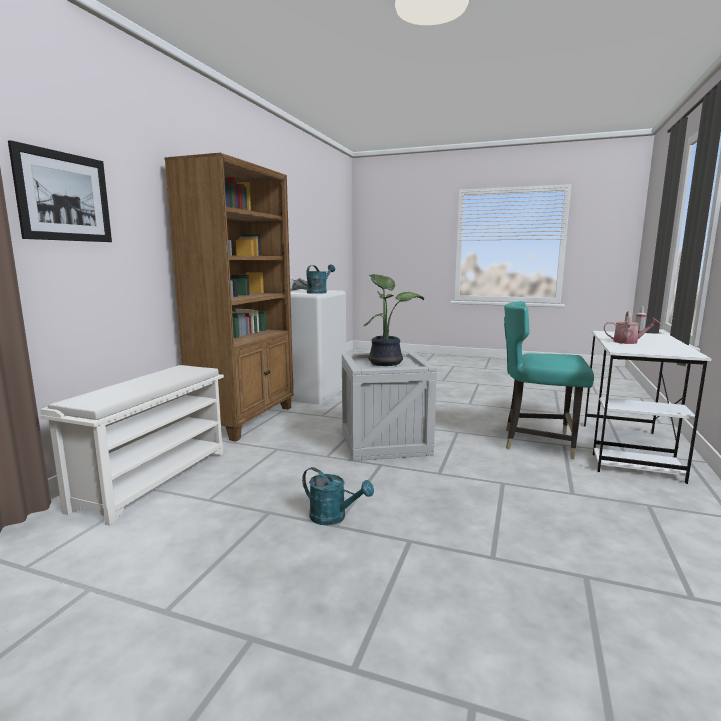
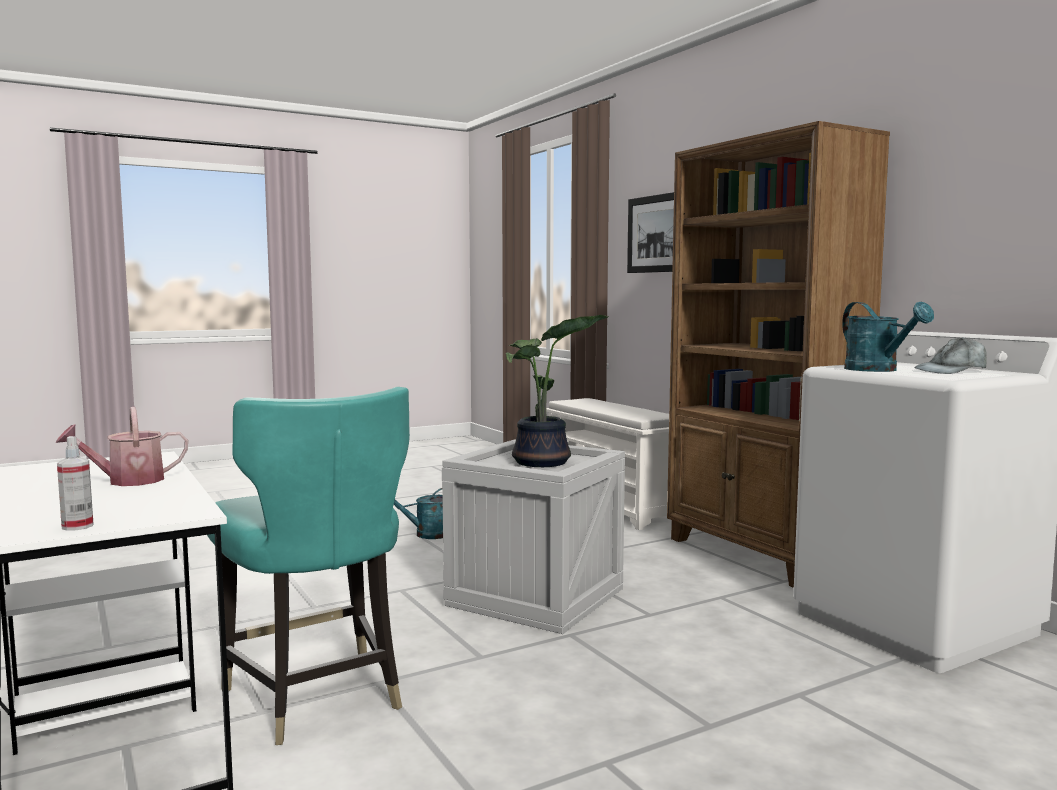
camera: 130 degrees right, 5 degrees down
(538, 442) = (316, 696): turquoise chair -> turquoise chair turned 90 degrees clockwise

